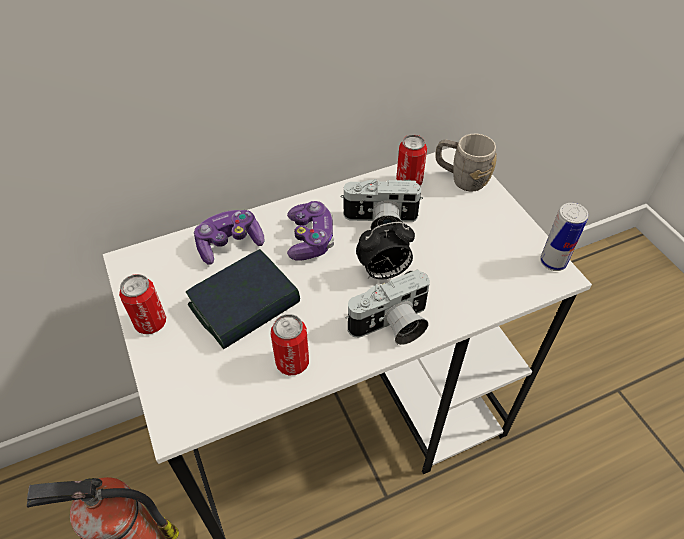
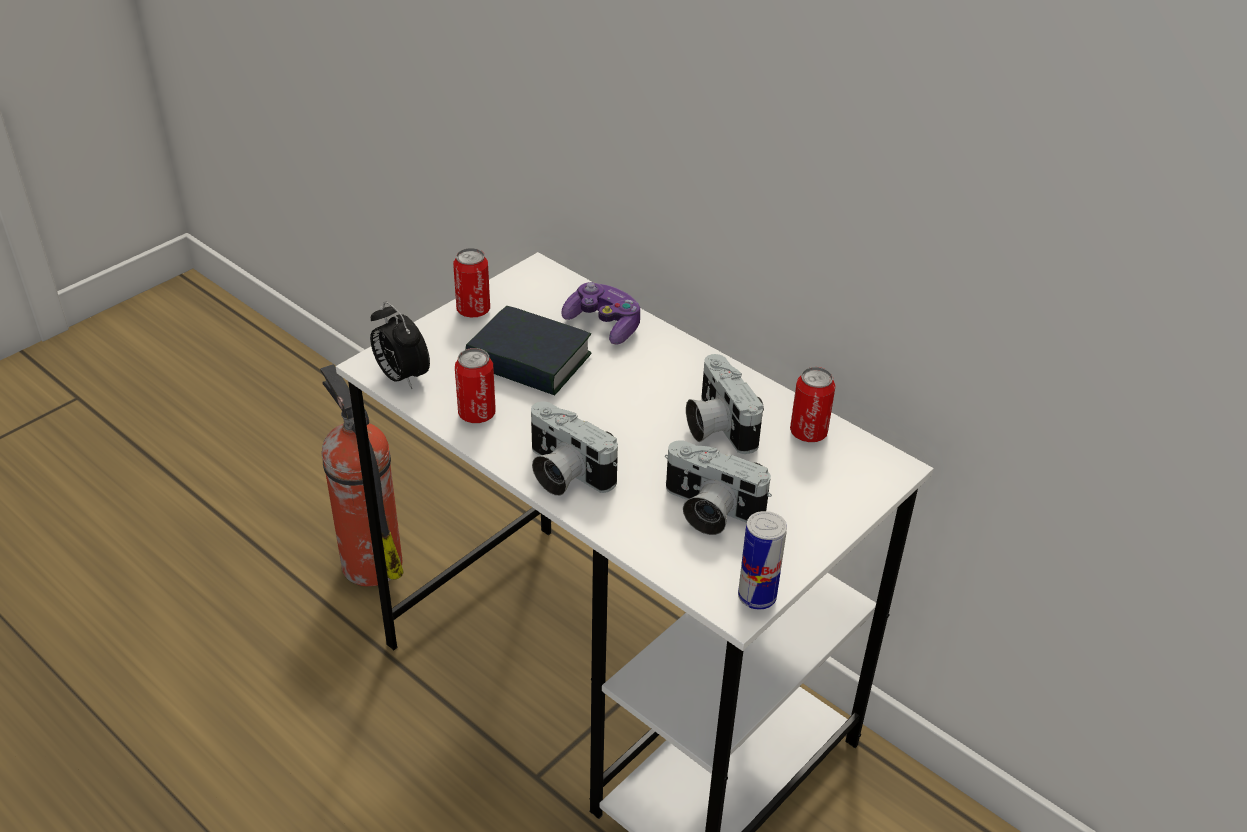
camera: 65 degrees right, 10 degrees down
(310, 239) = (651, 378): game controller -> none
(383, 273) = (637, 448): alarm clock -> alarm clock (401, 377)
(461, 178) = (853, 479): grey mug -> none
(464, 257) = (708, 511): none -> camera

